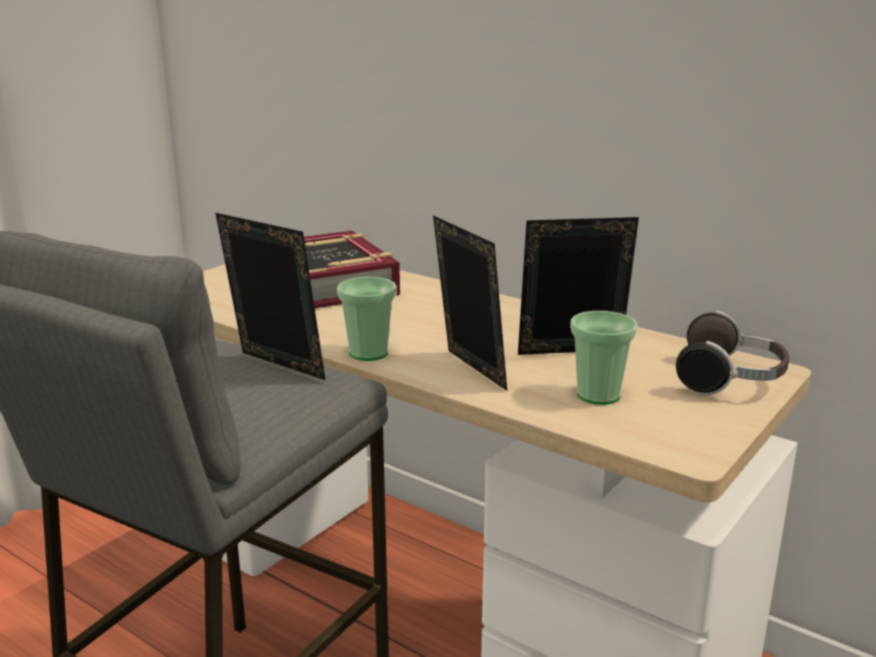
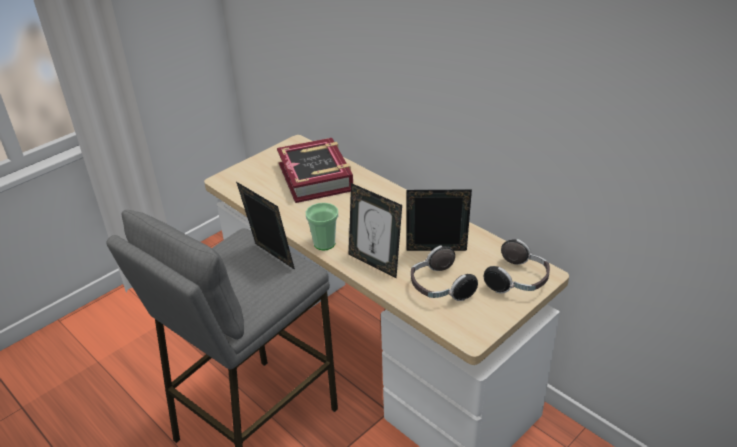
camera: 10 degrees right, 15 degrees up
(468, 372) = (375, 263): picture frame -> picture frame turned 150 degrees clockwise
(598, 395) = (439, 288): cup -> headphones

